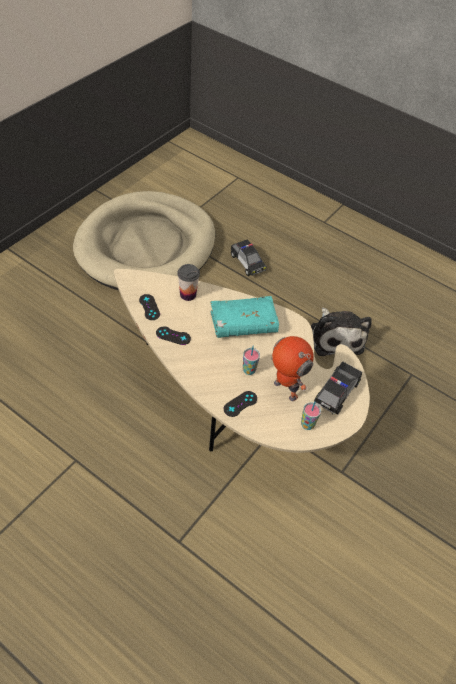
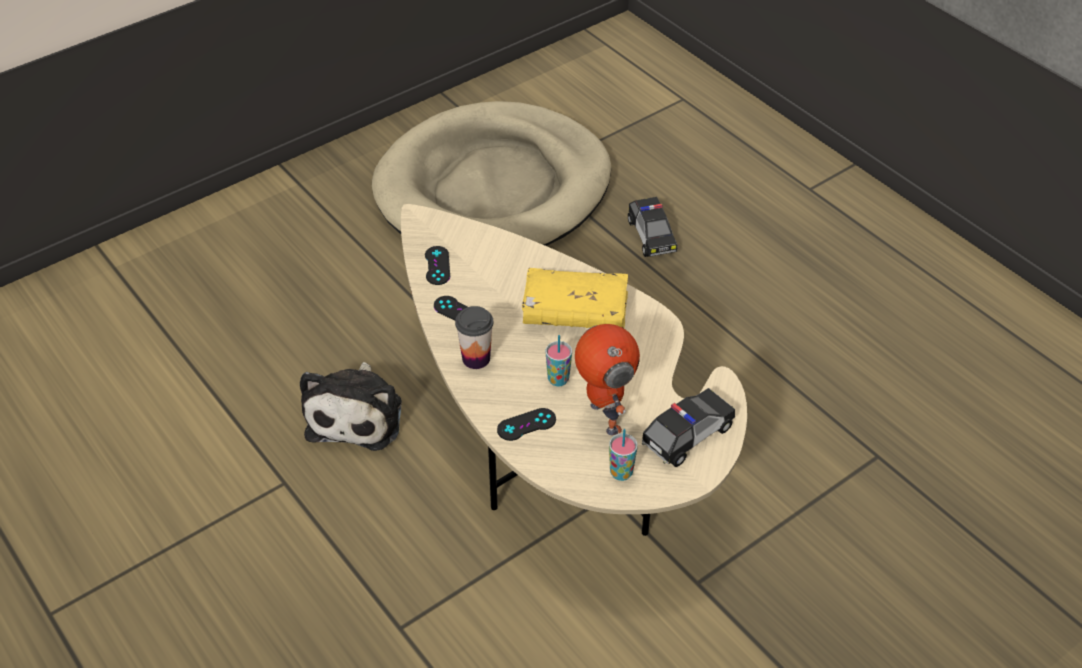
camera: 20 degrees right, 5 degrees down
(188, 294) = (503, 256): cup -> cup (476, 358)
(243, 324) = (574, 311): turquoise book -> yellow book
(335, 336) = (763, 374): plush toy -> plush toy (357, 414)

